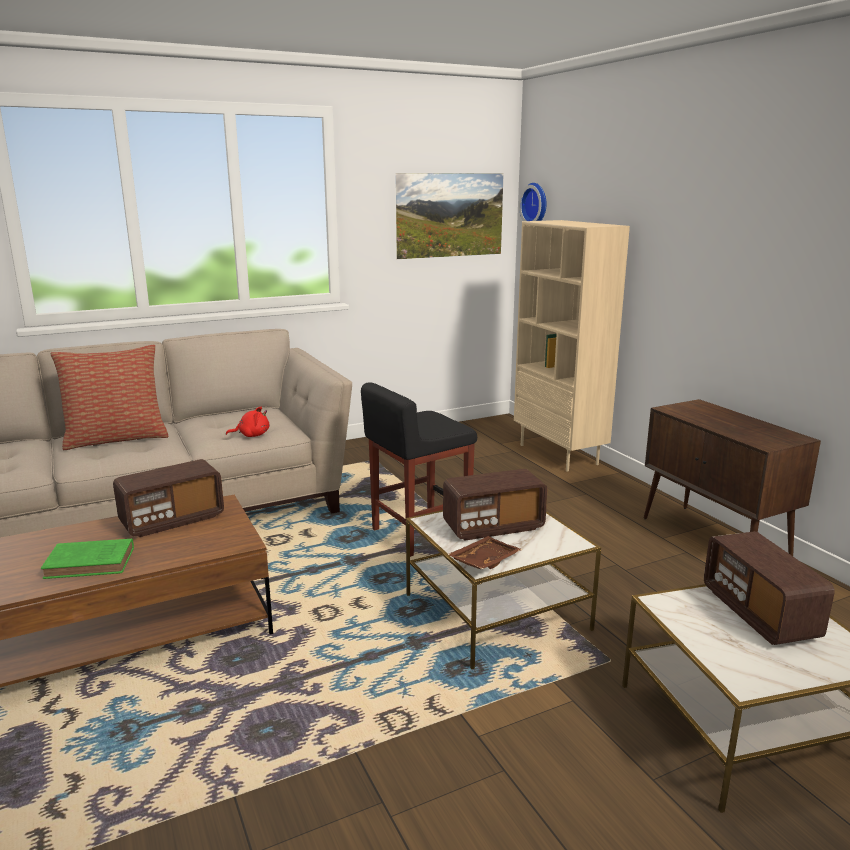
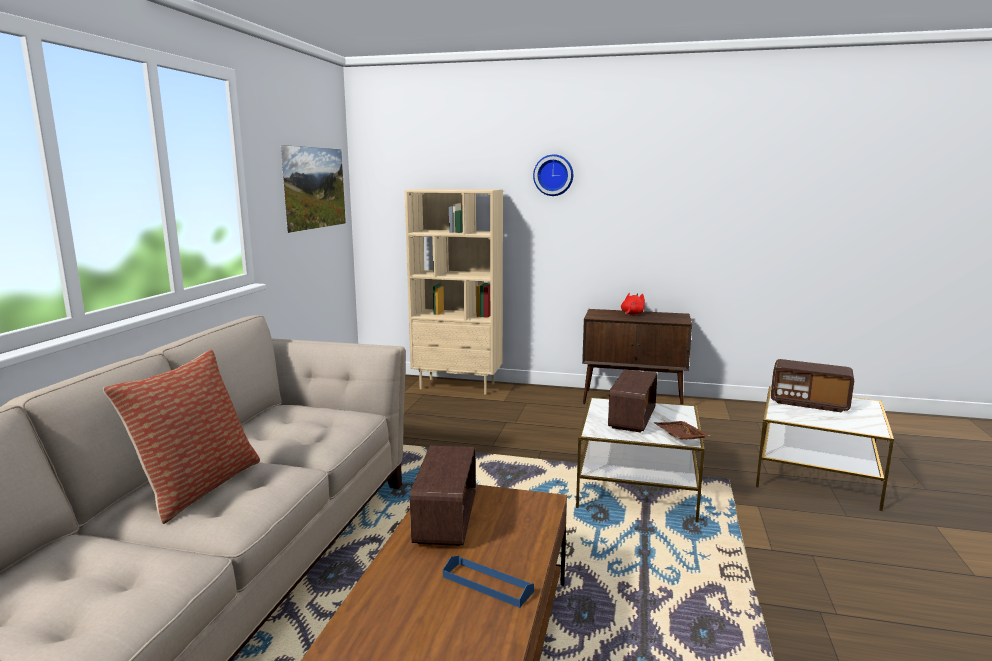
camera: 50 degrees left, 5 degrees down
(92, 563) = (487, 584): green book -> blue tray
(252, 435) = (338, 428): red plush toy -> red plush toy (632, 314)
(419, 534) = (492, 470): black stool -> none
(536, 204) = (378, 177): wall clock -> wall clock (553, 175)

